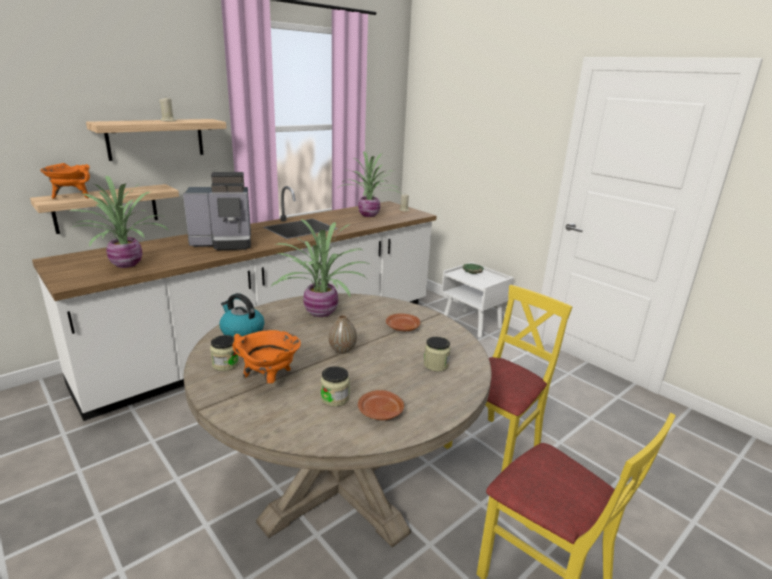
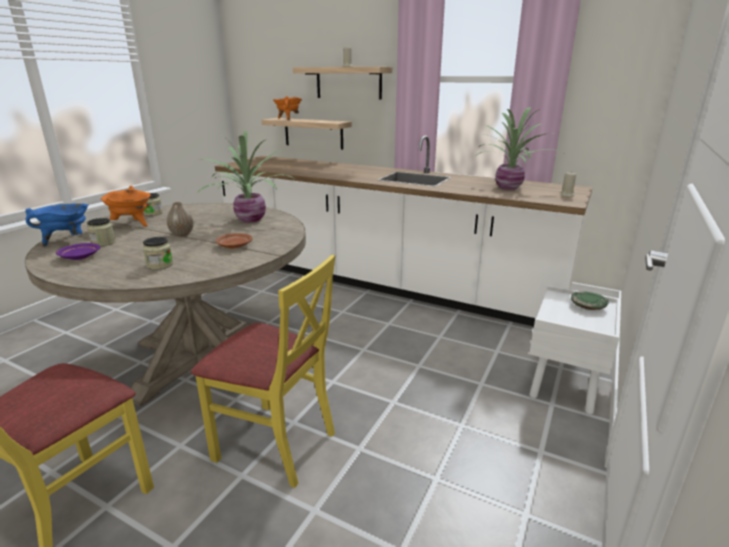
camera: 70 degrees right, 0 degrees up
(125, 265) = (269, 165): potted plant -> none
(224, 243) = (339, 171): coffee machine -> none
(241, 331) = (203, 208): kettle -> none
(303, 426) = (67, 241): none -> blue cooking pot
(380, 412) = (79, 257): brown plate -> purple plate

